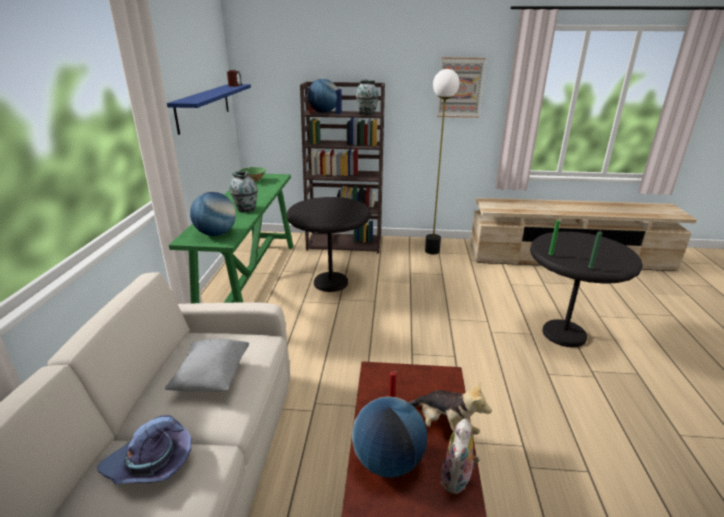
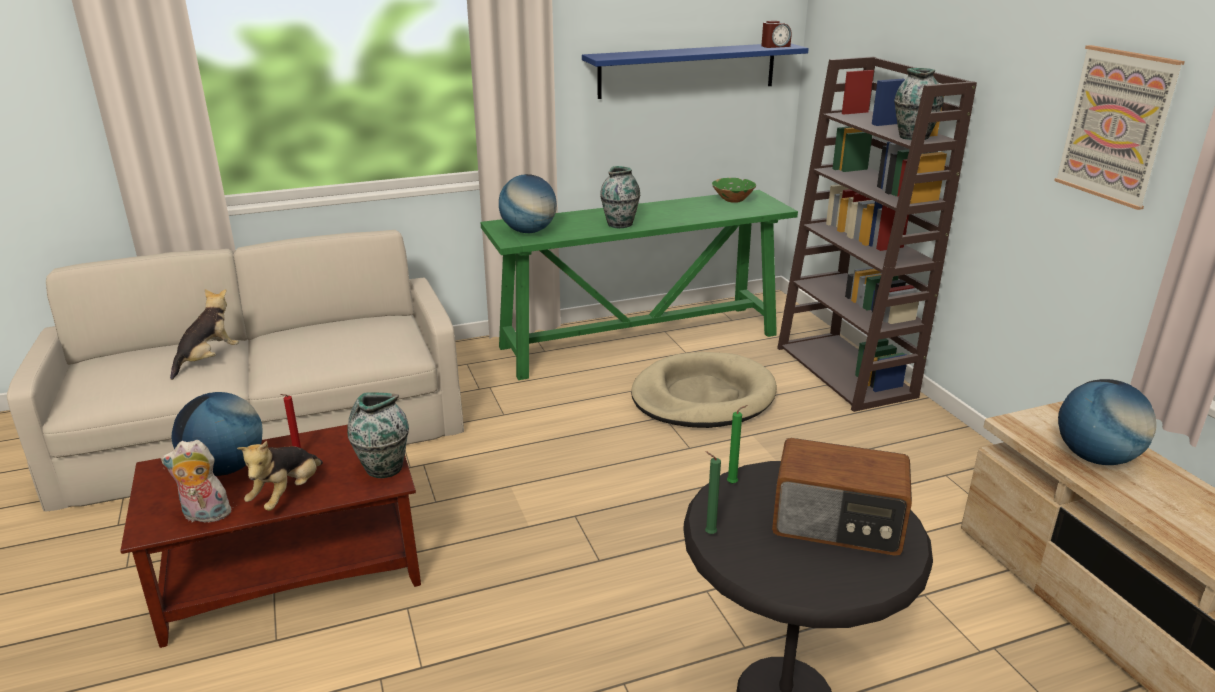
camera: 65 degrees right, 0 degrees up
(151, 464) = (208, 359): purple hat -> plush toy
(212, 378) = (328, 346): grey pillow -> none
(323, 112) = (866, 117): globe -> globe (1095, 458)
(330, 283) = (702, 396): black side table -> beige dog bed
(430, 376) = (383, 468): none -> vase
(432, 251) = (942, 465): floor lamp -> none
(584, 245) = (838, 524): none -> radio

